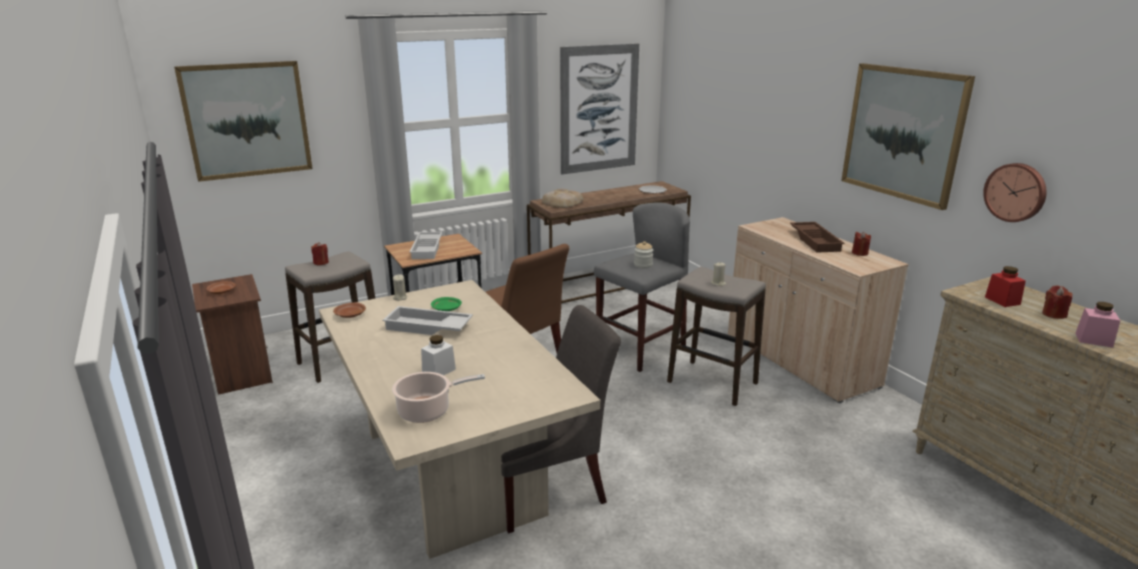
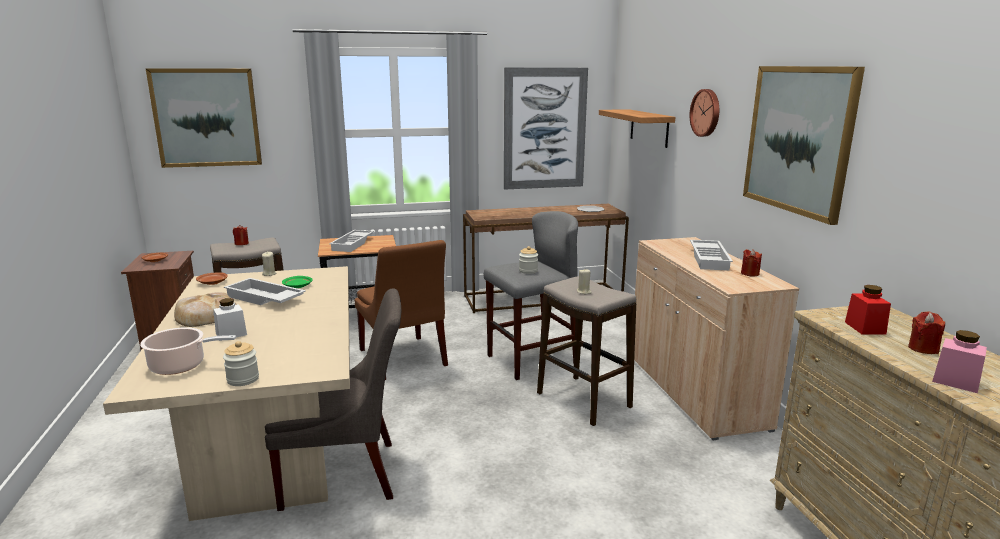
camera: 15 degrees right, 5 degrees down
(504, 415) = (243, 379): none -> jar
(561, 202) = (492, 213): bread -> bread (206, 315)
(715, 108) = (649, 127): none -> shelf
(816, 241) = (710, 259): brown tray -> white tray
(1016, 192) = (905, 201): wall clock -> wall clock (706, 113)

